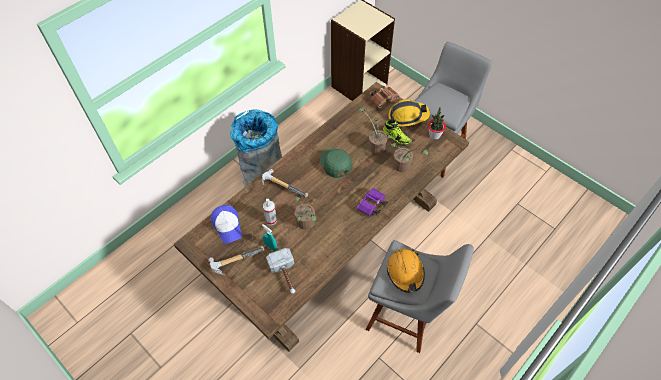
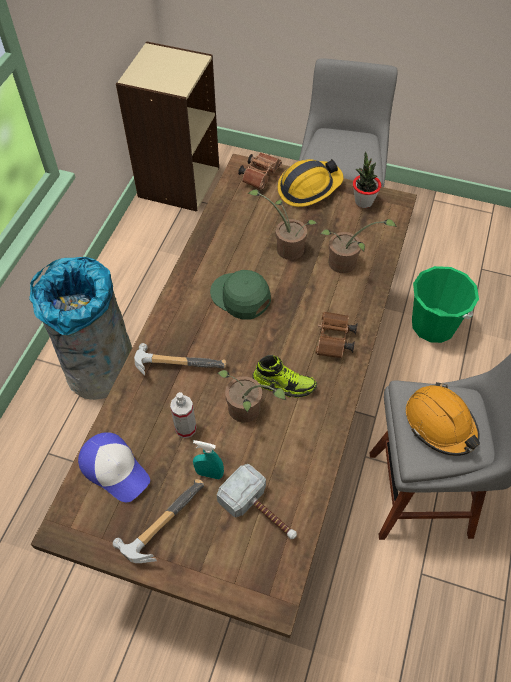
camera: 25 degrees left, 0 degrees up
(371, 206) = (334, 341): purple binoculars -> brown binoculars
(396, 138) = (311, 225): shoe -> shoe (284, 384)
(466, 226) = (433, 325): none -> green bucket

